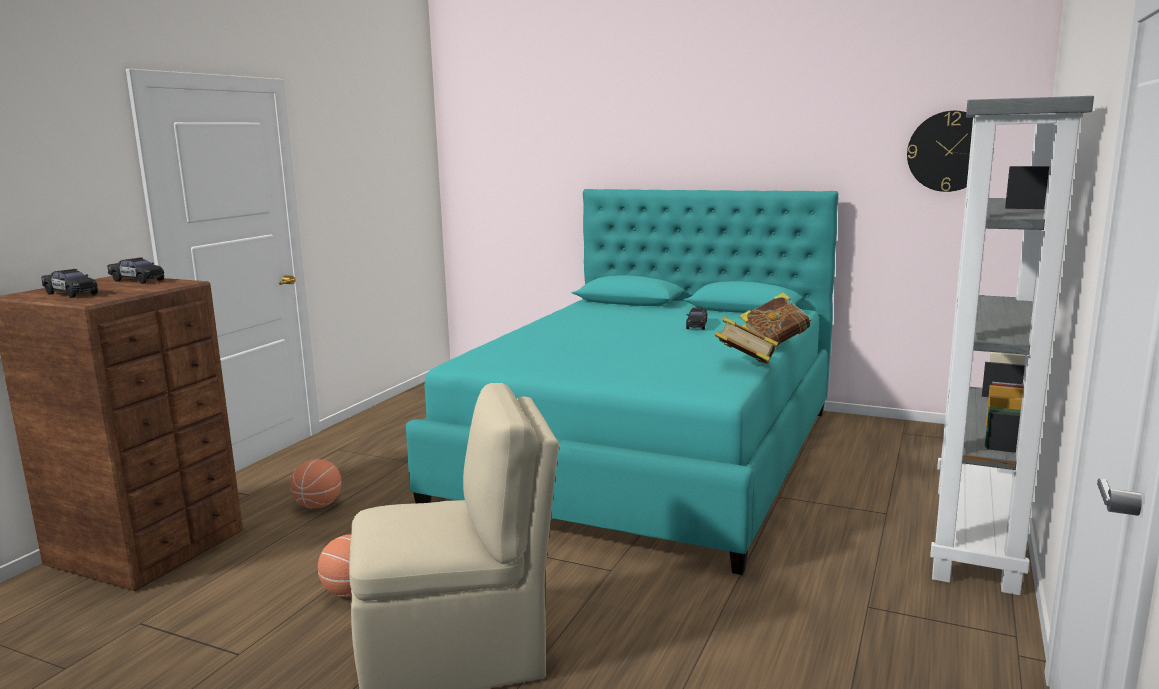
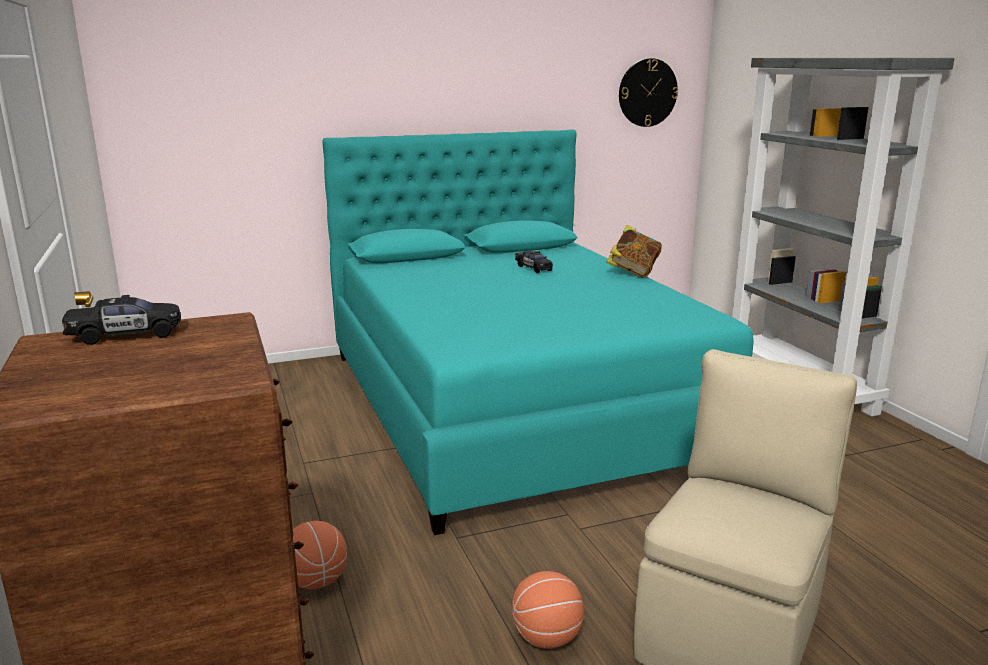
camera: 45 degrees left, 5 degrees up
(71, 294) = (125, 379): black toy car -> none
(744, 366) = (670, 295): book -> none

